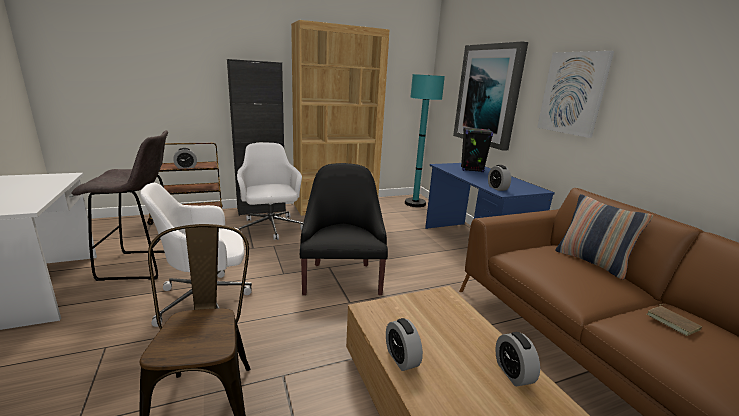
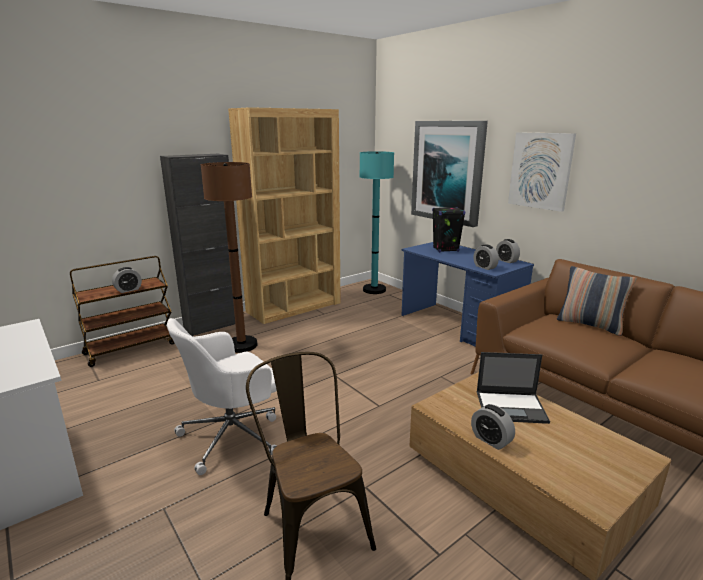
camera: 15 degrees left, 0 degrees up
(142, 265) = (126, 415): grey stool -> none
(271, 229) = (241, 345): white office chair -> brown floor lamp
(342, 278) = (355, 383): black armchair -> none
(451, 329) = (511, 407): none -> laptop
(513, 373) = (579, 430): alarm clock -> alarm clock (506, 261)
(673, 322) = (673, 363): brown book -> none

